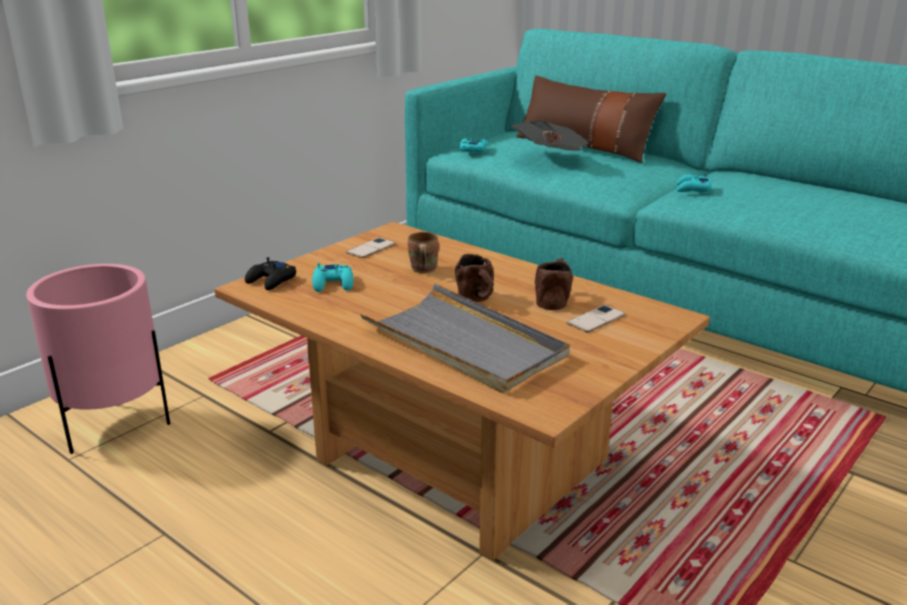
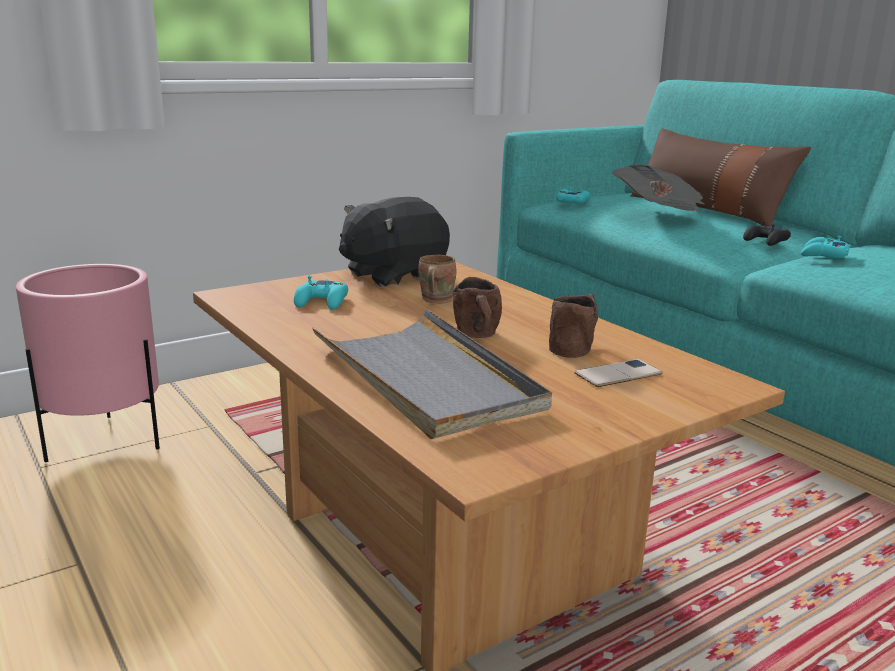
camera: 15 degrees right, 5 degrees down
(271, 281) = (258, 292): black game controller -> black game controller (766, 241)
(371, 248) = (393, 275): phone -> black plush toy

